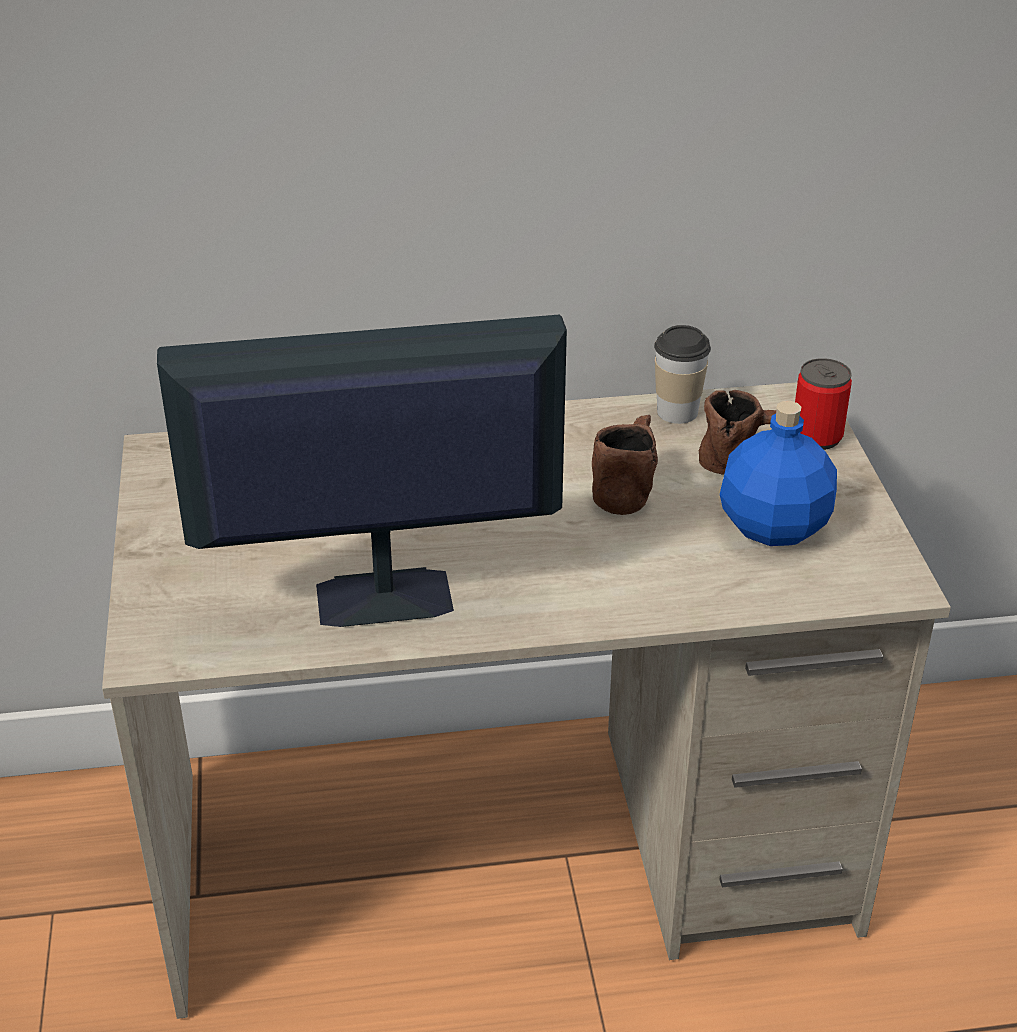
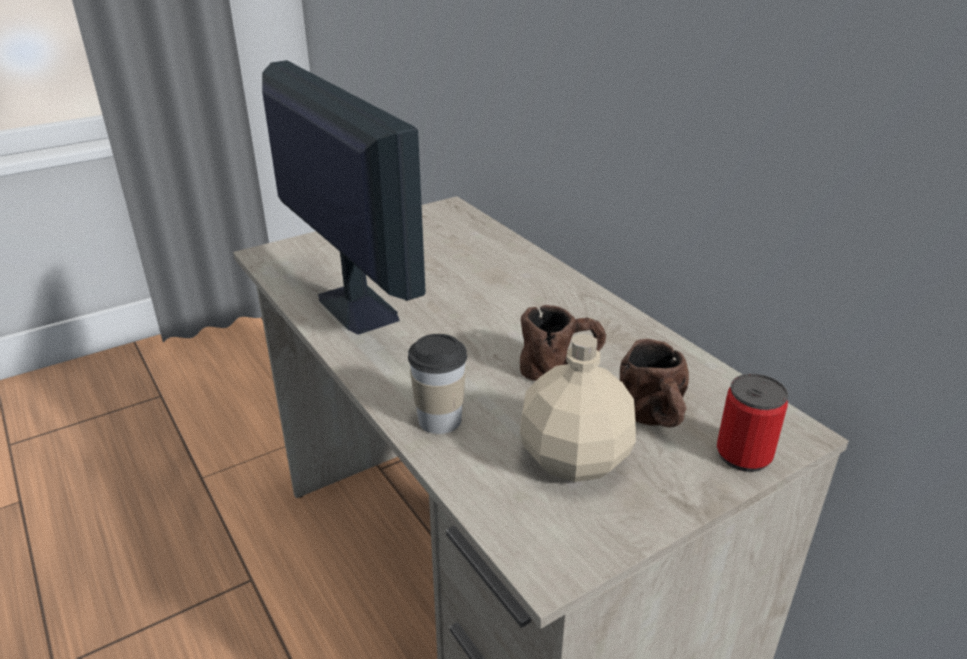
camera: 65 degrees right, 5 degrees down
(677, 411) = (692, 368): cup -> cup (440, 420)
(774, 526) = (576, 459): blue bottle -> beige bottle

